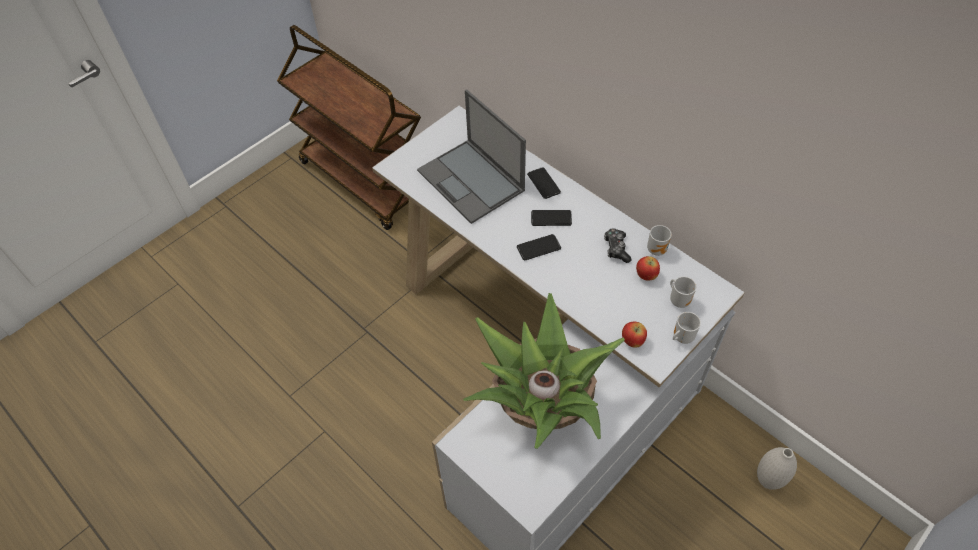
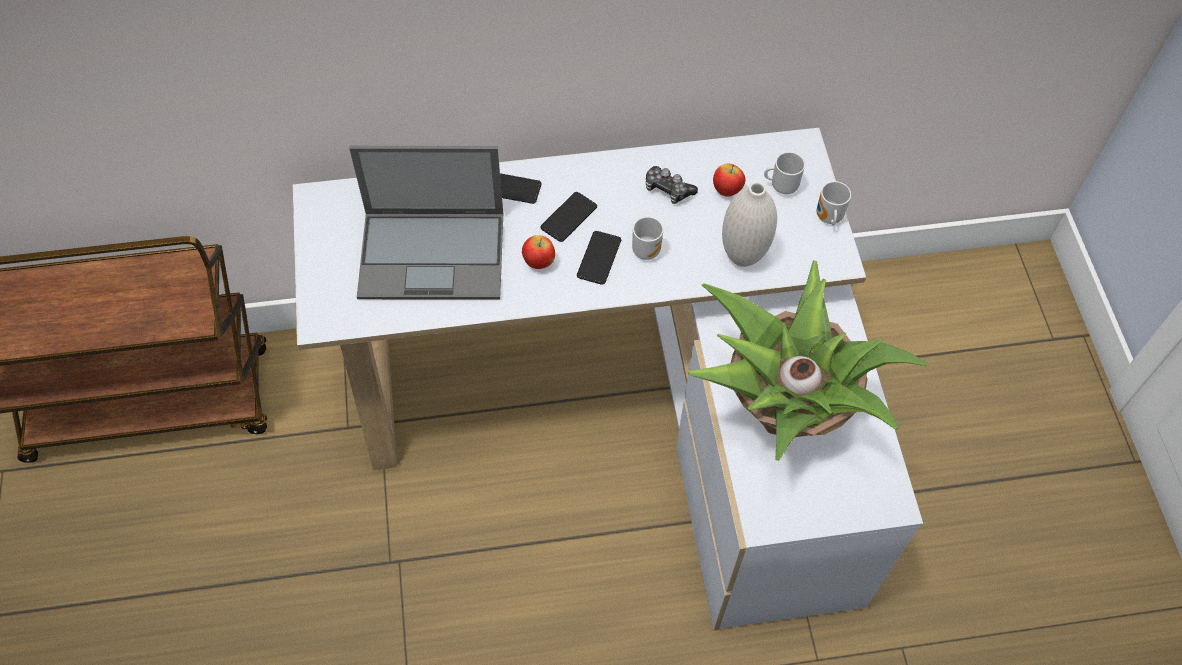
camera: 55 degrees left, 5 degrees up
(632, 341) = (797, 262): apple -> apple (538, 262)
(658, 249) = (703, 155): mug -> mug (646, 249)
(767, 480) = (915, 303): white vase -> white vase (743, 256)

